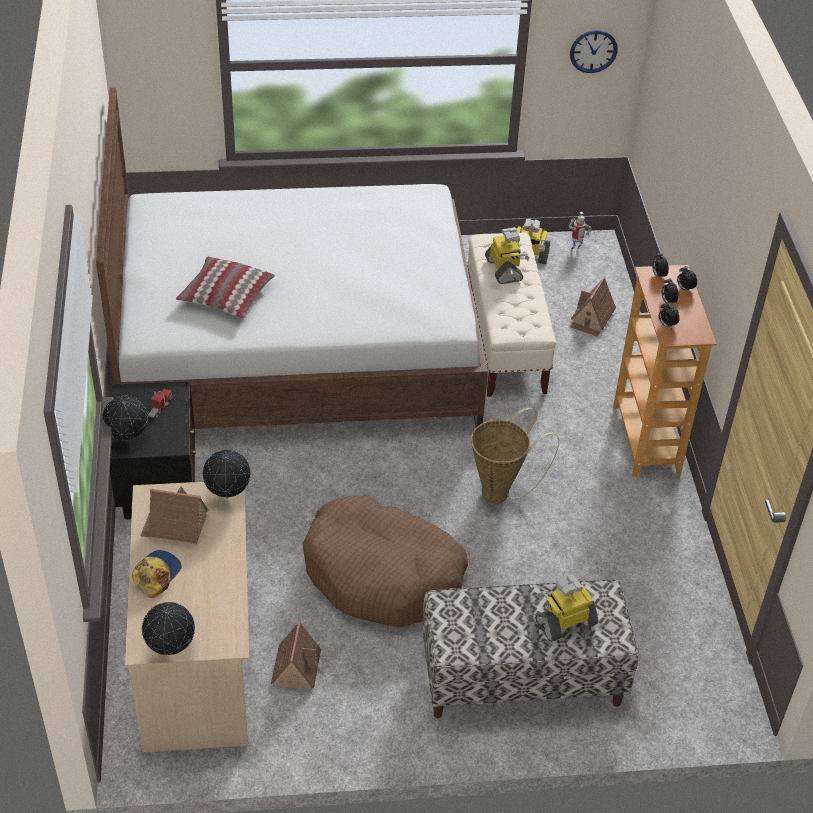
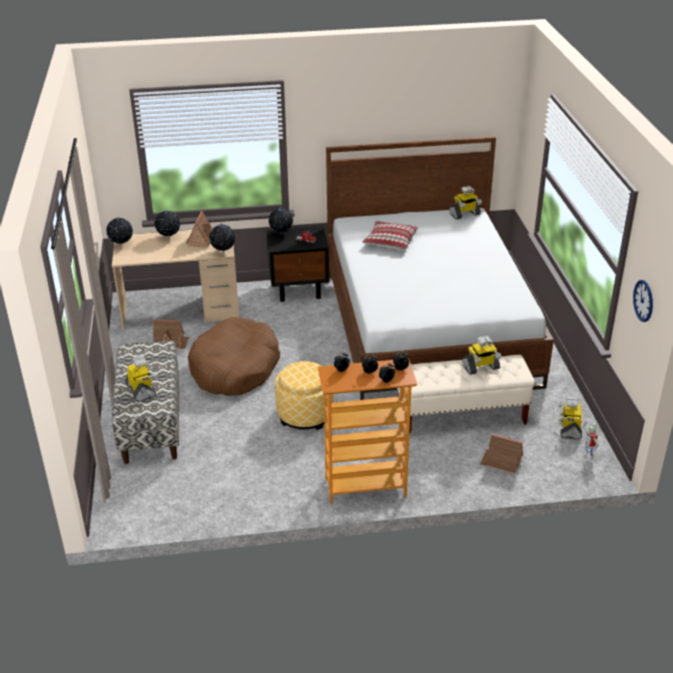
camera: 90 degrees right, 10 degrees down
(156, 212) = (464, 214): none -> toy robot
(156, 575) = (169, 238): cap -> globe
(501, 492) = (305, 414): basket -> ottoman

